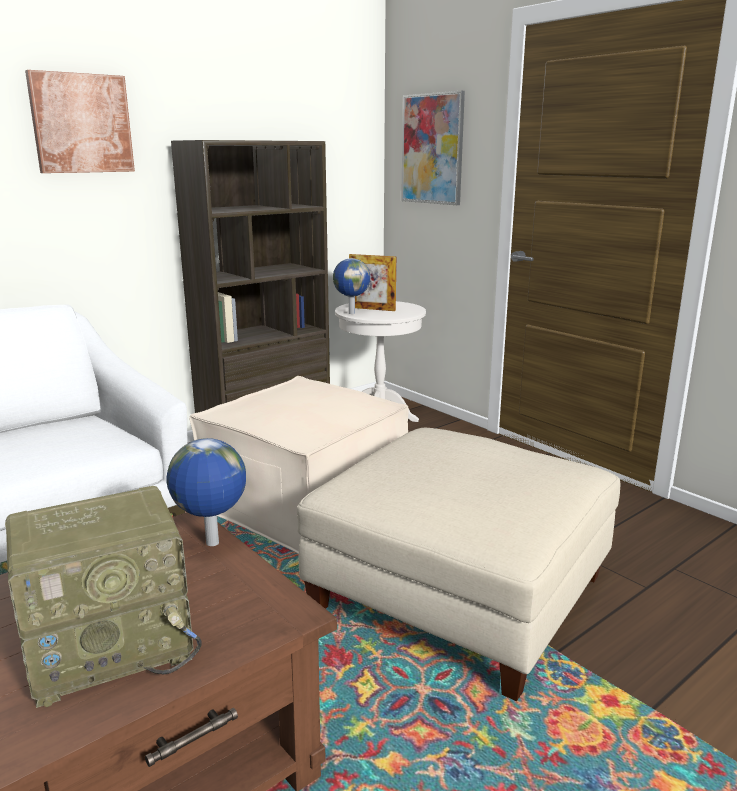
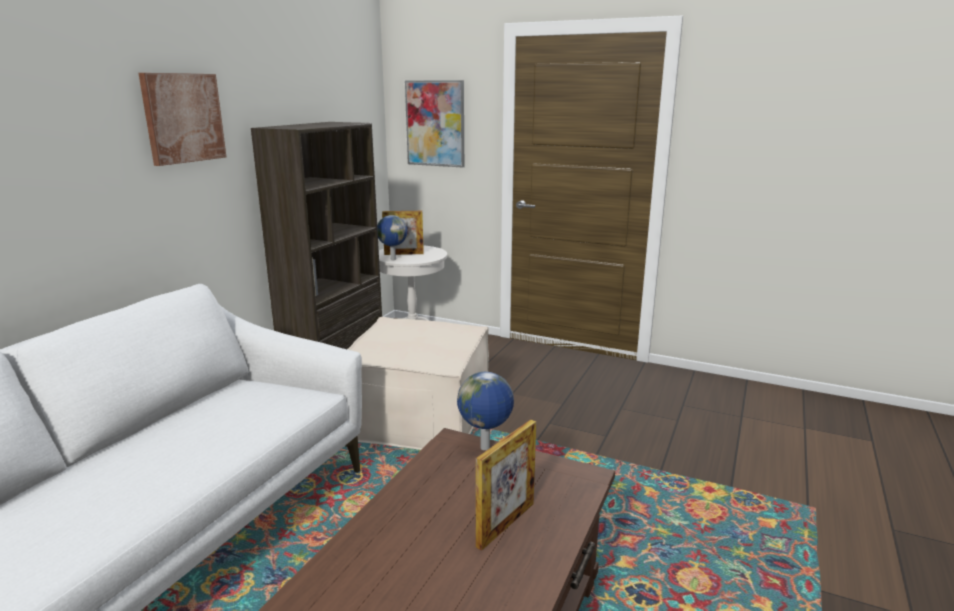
camera: 25 degrees left, 0 degrees up
(112, 644) = (506, 524): radio -> picture frame
(460, 593) = (577, 451): beige ottoman -> none

